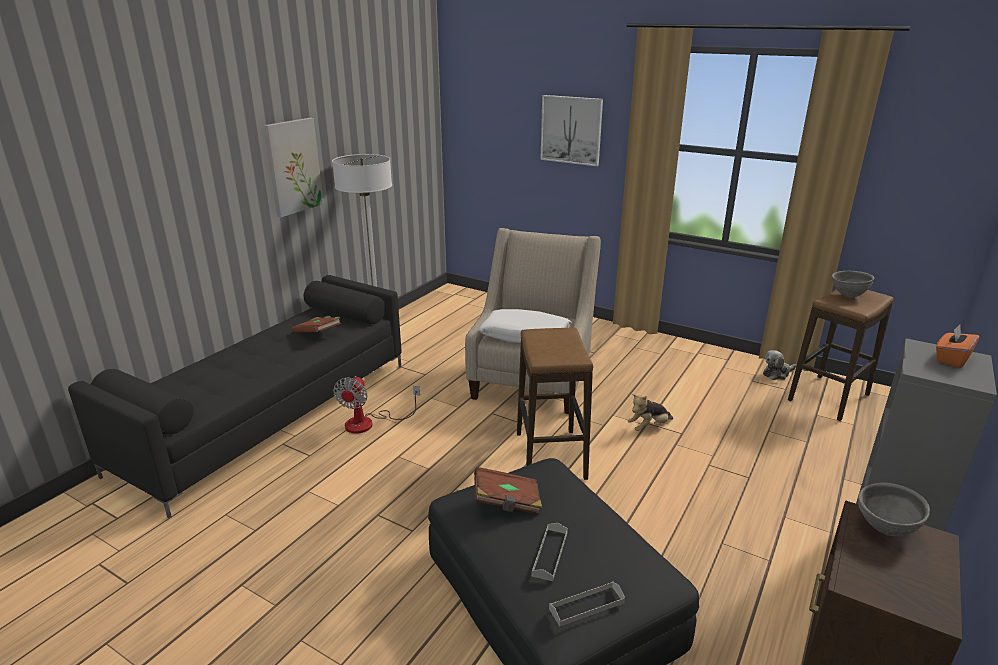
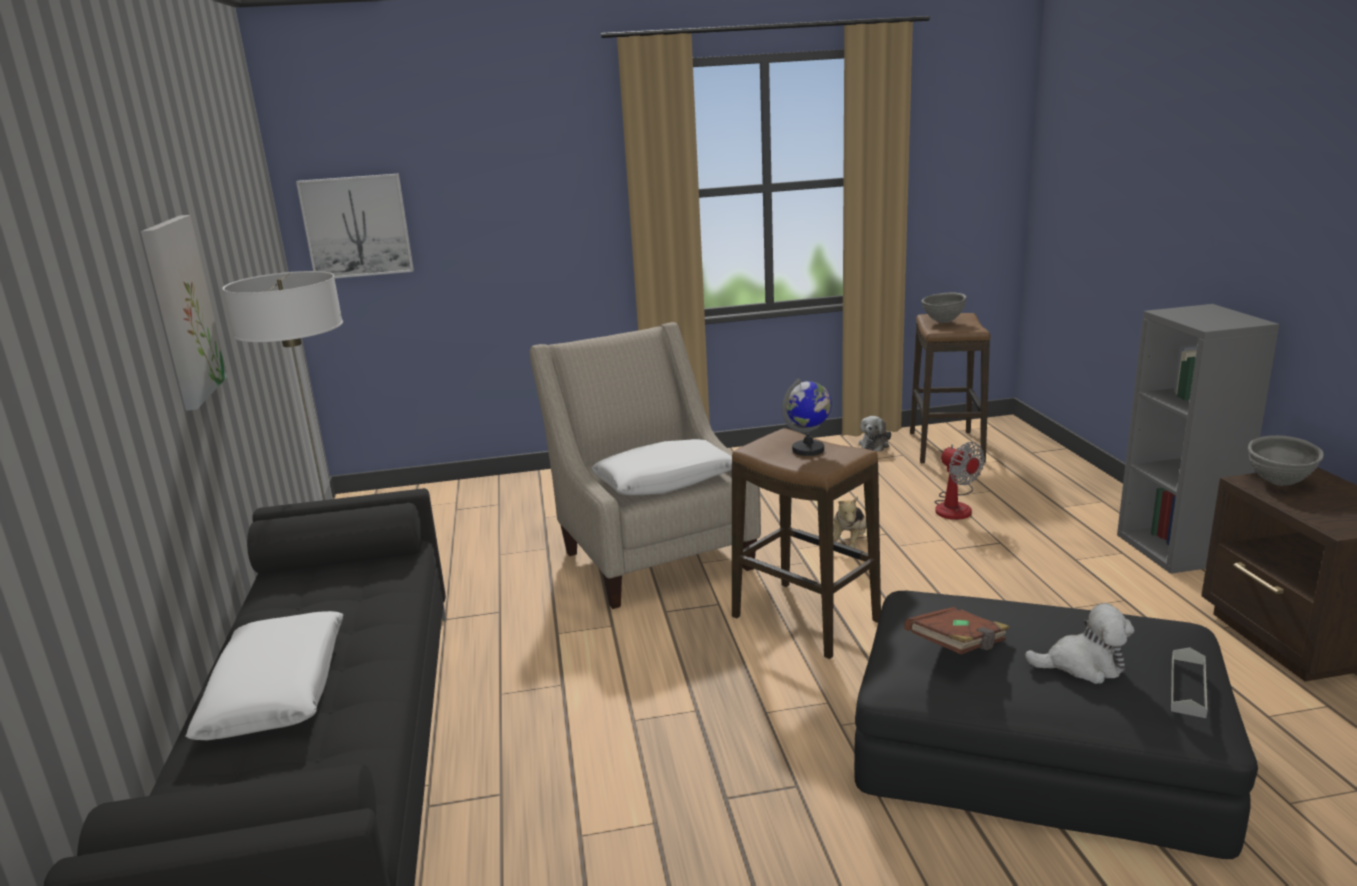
camera: 40 degrees left, 5 degrees down
(240, 359) = (277, 690): none -> white pillow
(318, 333) = (354, 598): brown book -> none
(369, 423) = (520, 706): fan -> fan (955, 506)
(550, 554) = (1083, 665): grey tray -> plush toy
(559, 346) = (808, 450): none -> globe
(571, 130) = (529, 196): picture -> picture (357, 226)
(951, 359) = (1202, 313): orange tissue box -> none

